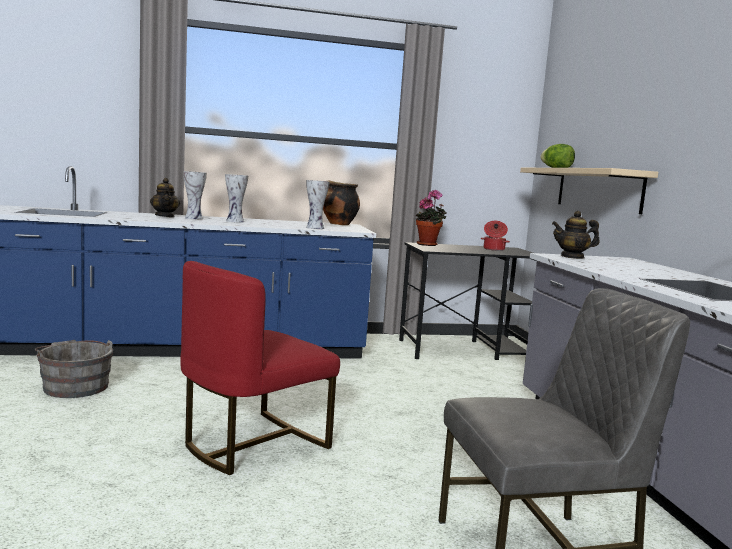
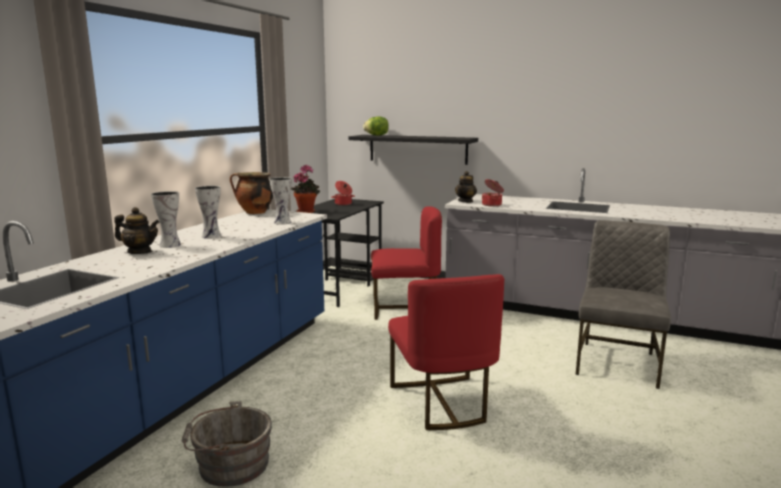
camera: 55 degrees left, 5 degrees up
(469, 385) = (404, 308): none -> red chair
(584, 263) = (492, 205): none -> cooking pot
(598, 189) = (417, 149): beige shelf -> black shelf

